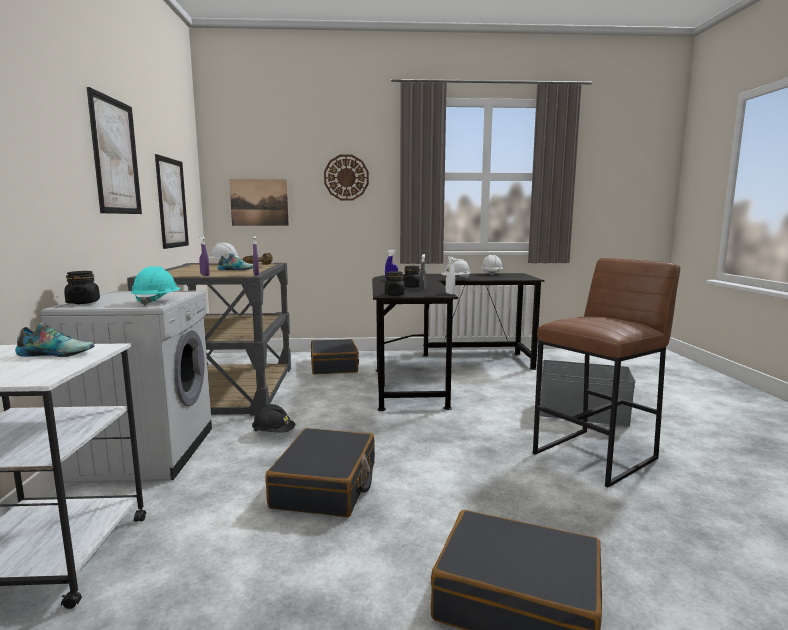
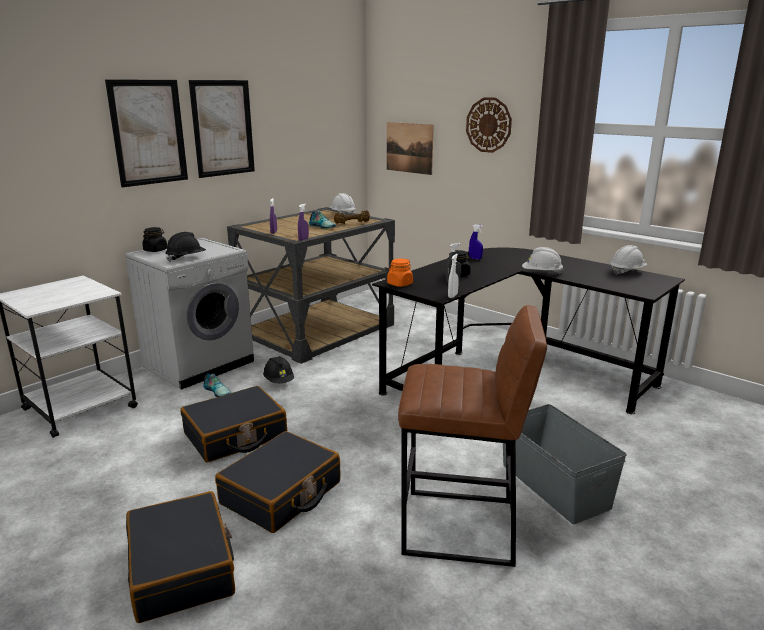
camera: 45 degrees right, 10 degrees up
(57, 353) = (80, 291): shoe -> shoe (218, 391)
(157, 301) = (186, 258): turquoise hard hat -> black hard hat
(172, 203) = (308, 153): picture -> picture (148, 132)
(334, 366) = (431, 334): black suitcase -> black suitcase (281, 493)
(394, 295) = (399, 284): black jar -> orange jar

